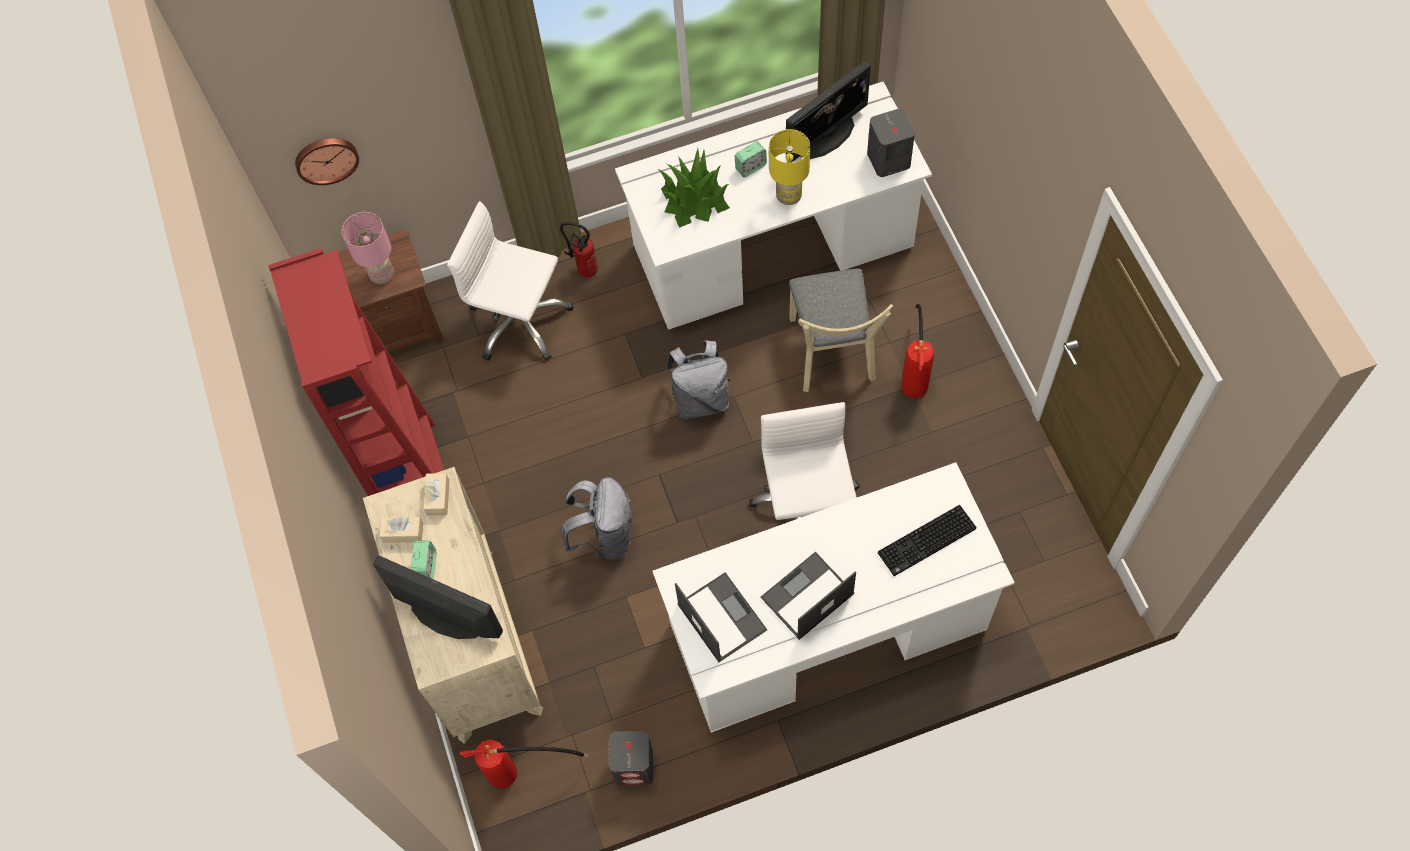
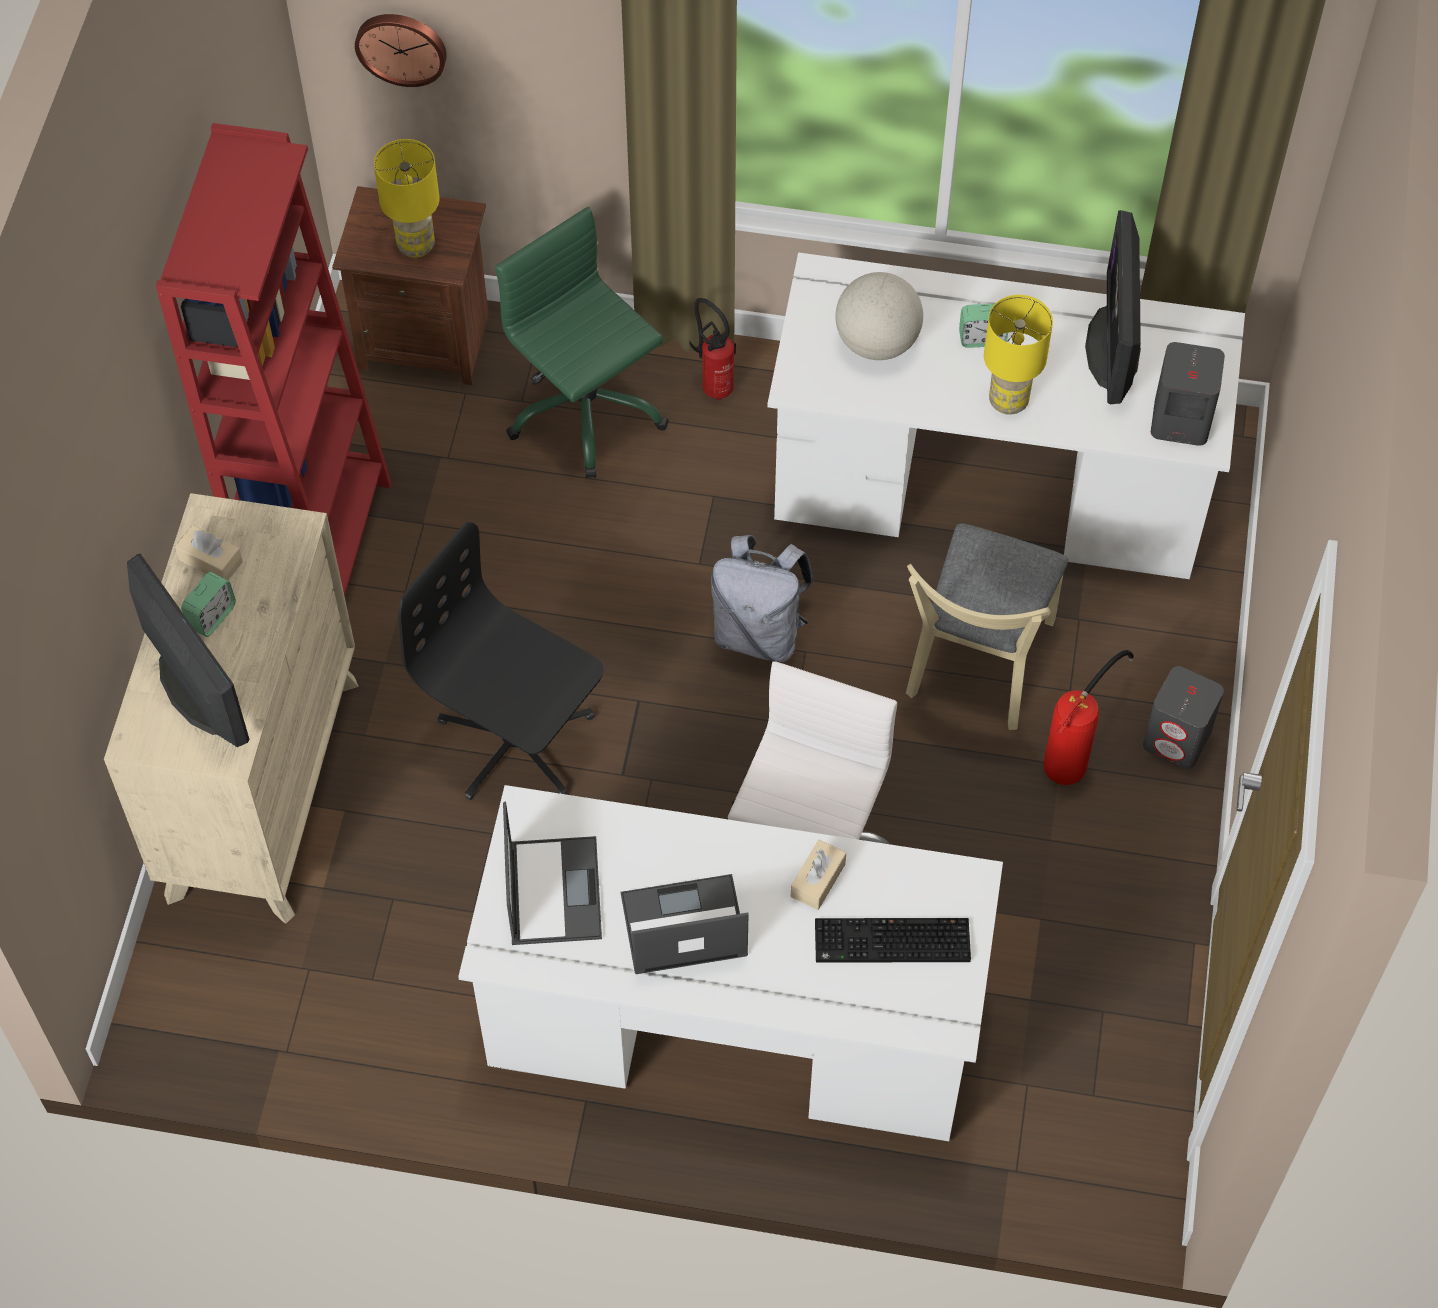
camera: 25 degrees right, 5 degrees down
(382, 275) = (416, 246): pink table lamp -> yellow table lamp
(438, 497) = (281, 540): beige tissue box -> beige tissue box (818, 880)
(520, 322) = (585, 411): white office chair -> green office chair
(520, 772) = (214, 980): fire extinguisher -> none
(605, 536) = (516, 742): grey backpack -> black office chair
(634, 765) = (362, 1052): grey speaker -> grey speaker (1177, 739)
(694, 199) = (877, 343): potted plant -> globe
(825, 136) = (1113, 347): monitor -> monitor turned 105 degrees clockwise

